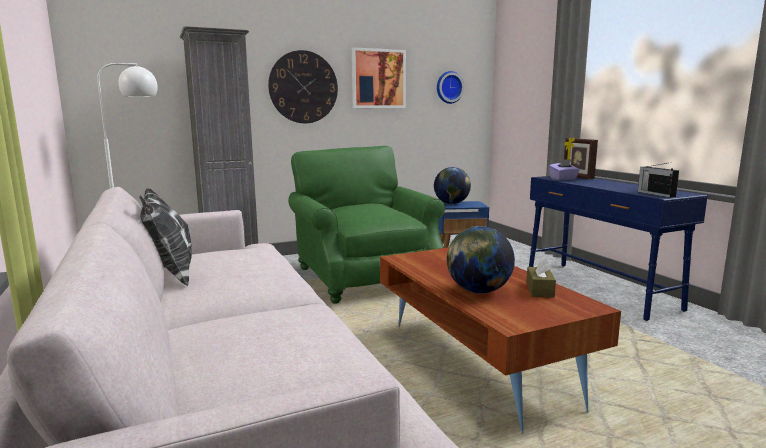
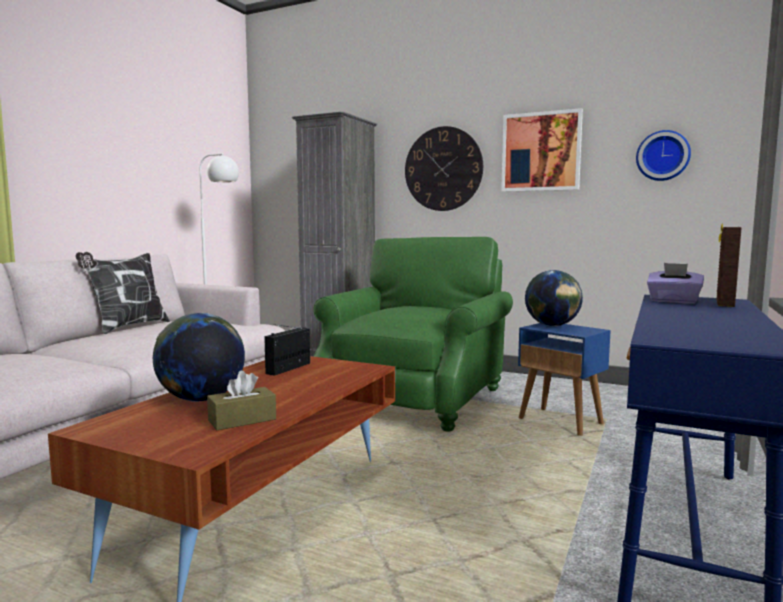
camera: 50 degrees right, 5 degrees down
(655, 194) = (680, 335): radio -> radio (289, 368)

